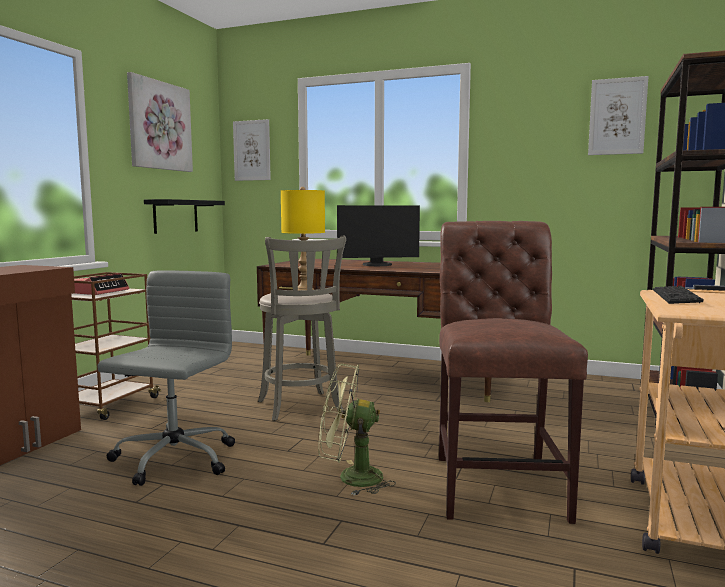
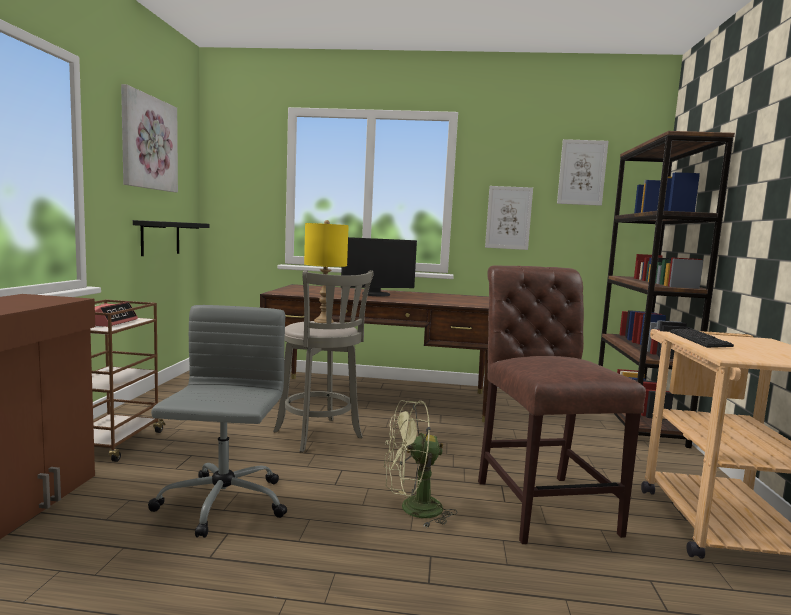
camera: 15 degrees left, 0 degrees up
(252, 150) = (235, 174): picture -> picture (508, 218)

